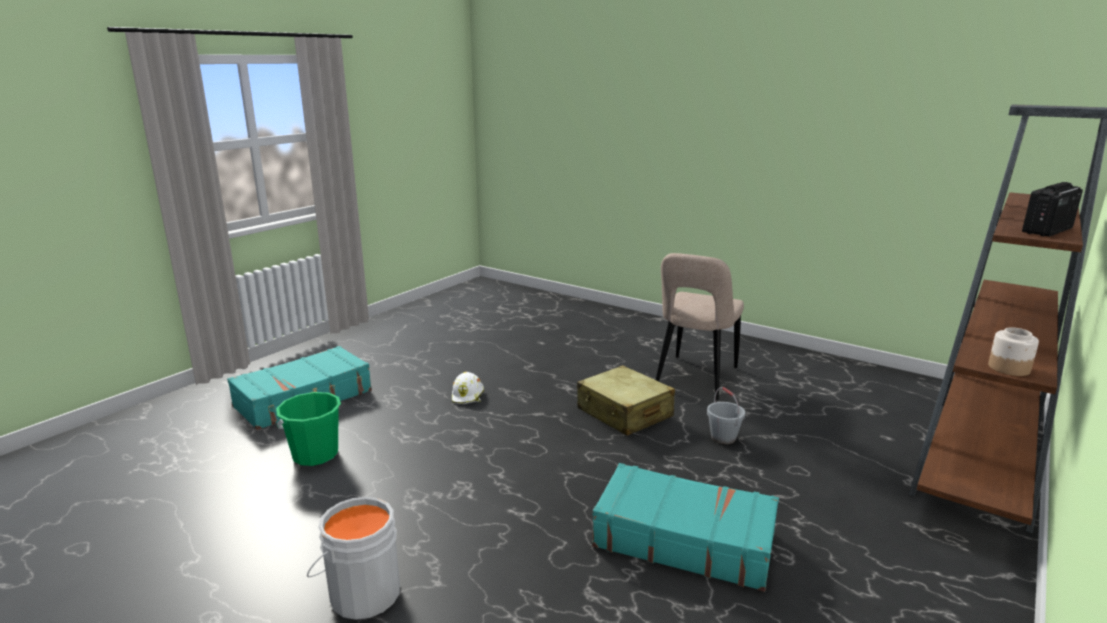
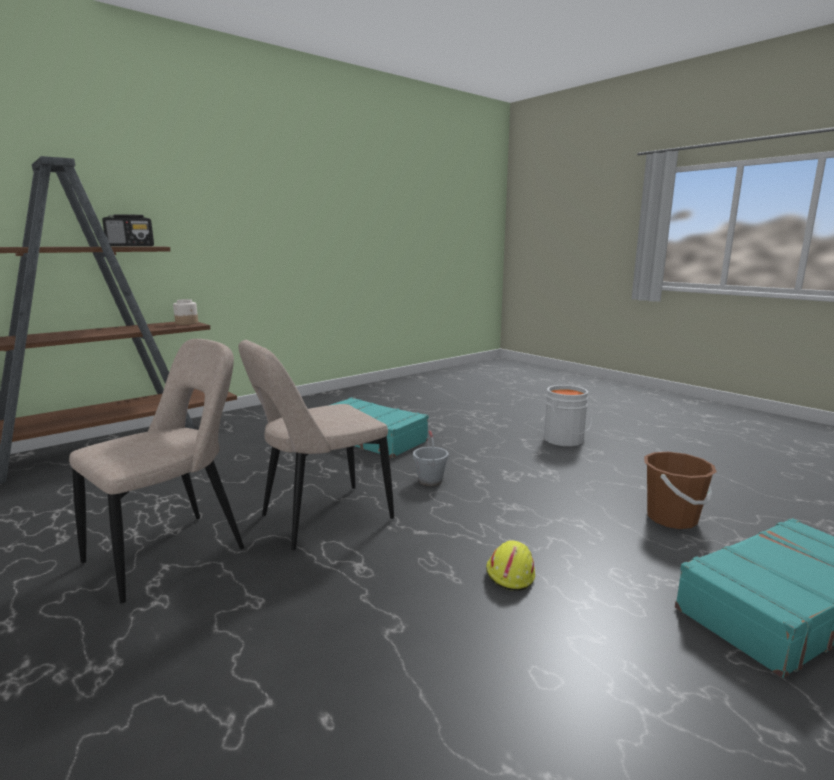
camera: 165 degrees left, 5 degrees down
(315, 455) = (671, 518): green bucket -> brown bucket
(468, 396) = (510, 573): white hard hat -> yellow hard hat
(624, 413) = (320, 518): beige suitcase -> beige chair
(723, 437) = (257, 483): grey bucket -> grey bucket (430, 481)

